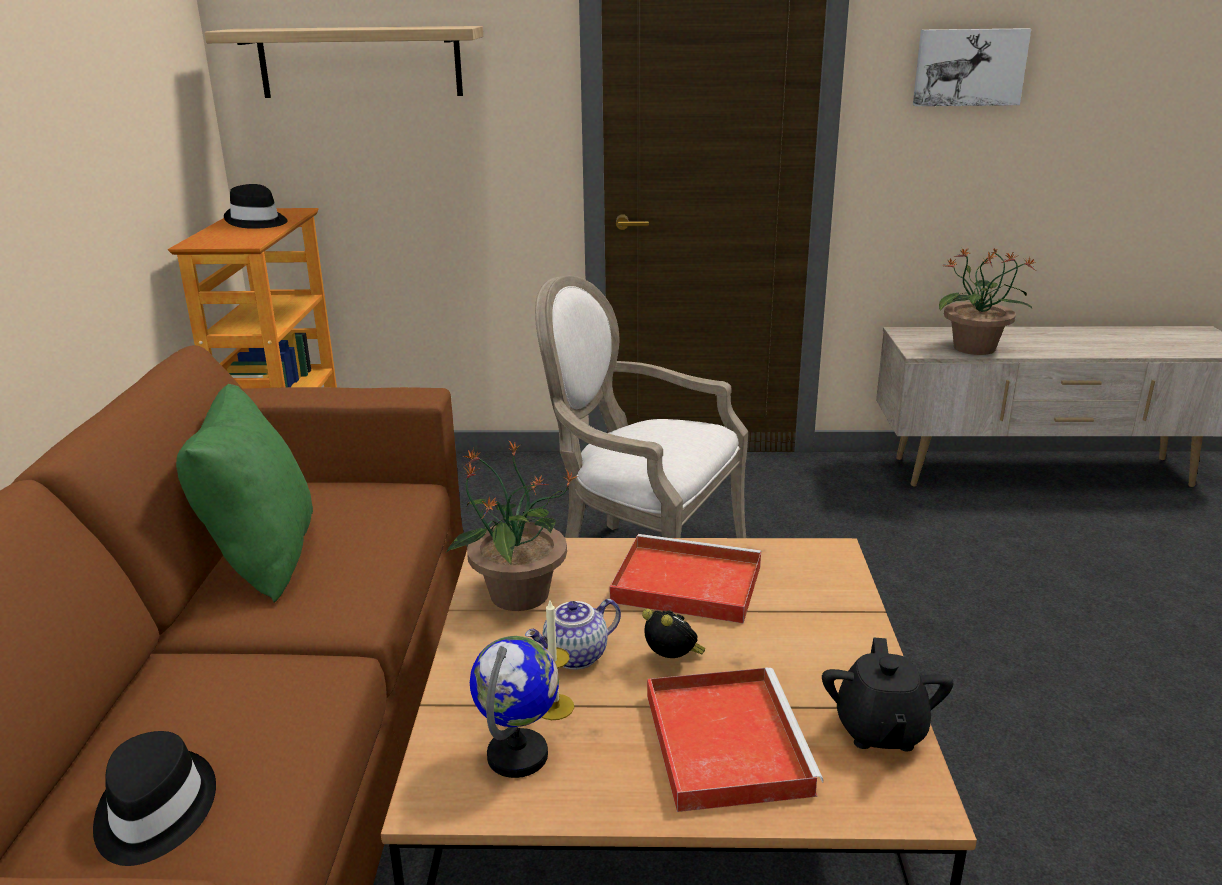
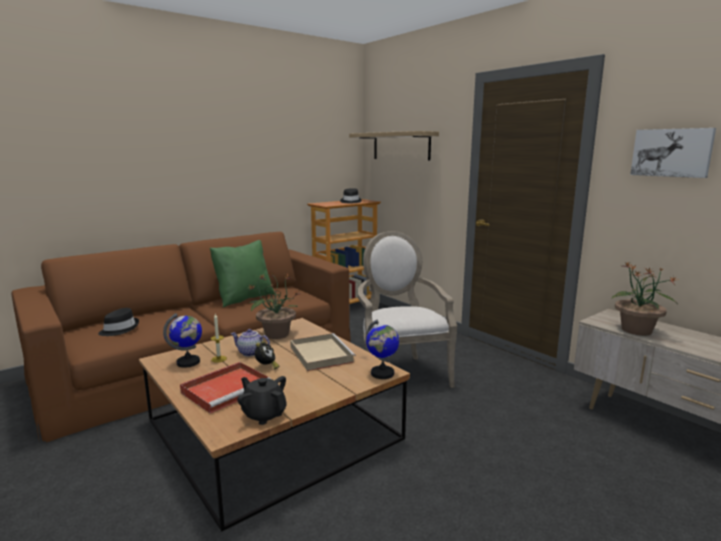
camera: 50 degrees right, 10 degrees down
(683, 584) = (320, 354): red tray -> beige tray
(835, 560) = (382, 374): none -> globe
(880, 730) = (264, 414): black teapot -> black teapot turned 75 degrees clockwise

